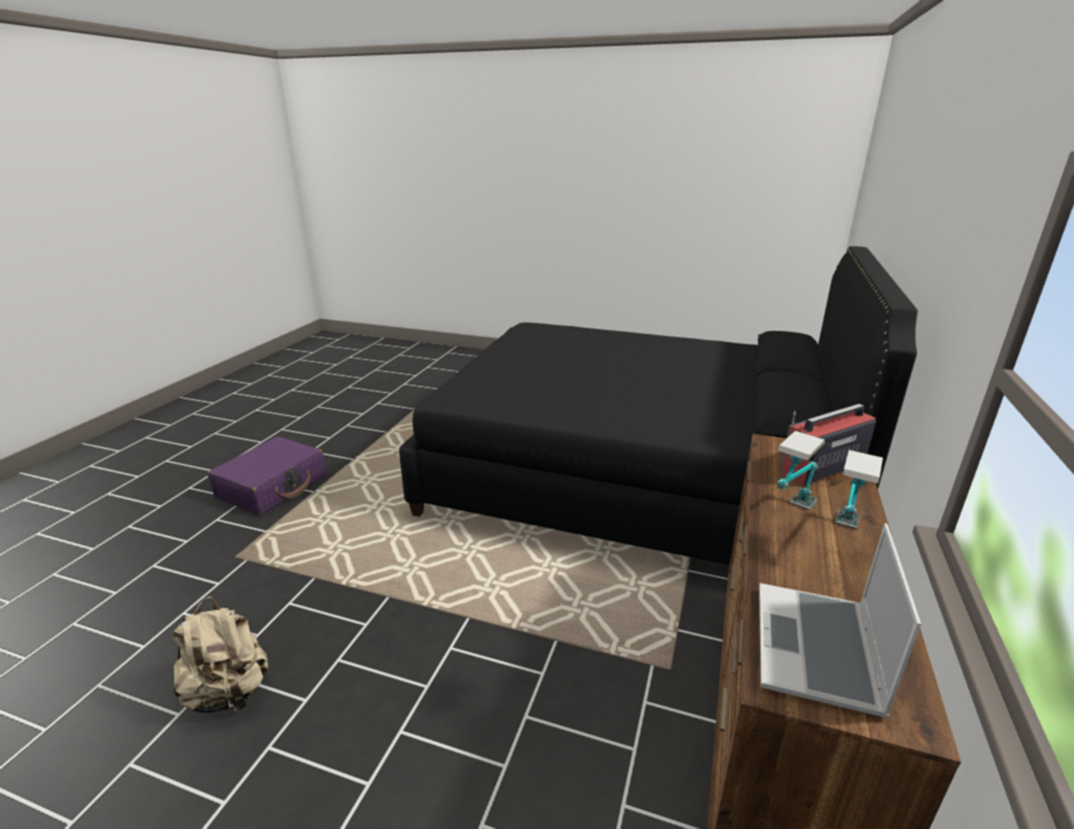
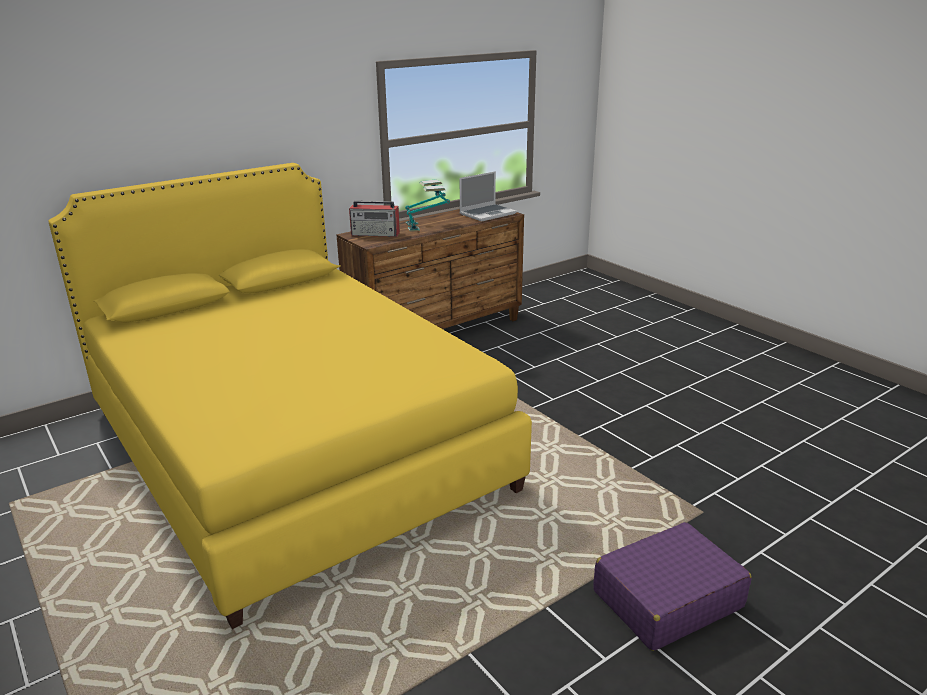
camera: 145 degrees left, 0 degrees up
(229, 693) = (692, 421): beige backpack -> none
(632, 479) = (293, 449): black bed -> yellow bed

